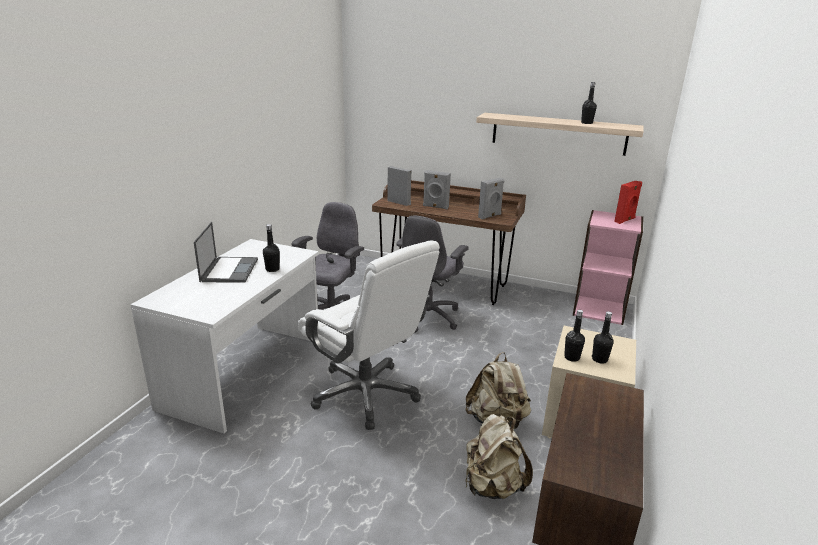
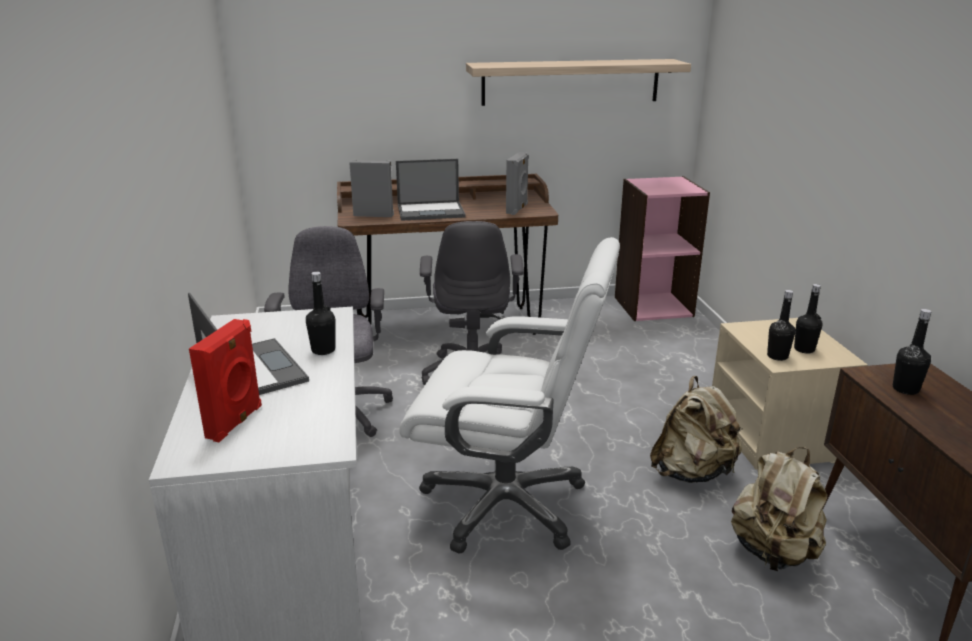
camera: 30 degrees left, 0 degrees up
(435, 207) = (431, 211): grey speaker -> laptop
(586, 123) = (614, 62): black bottle -> black bottle (905, 389)
(625, 220) = (675, 183): red speaker -> red speaker (236, 422)

